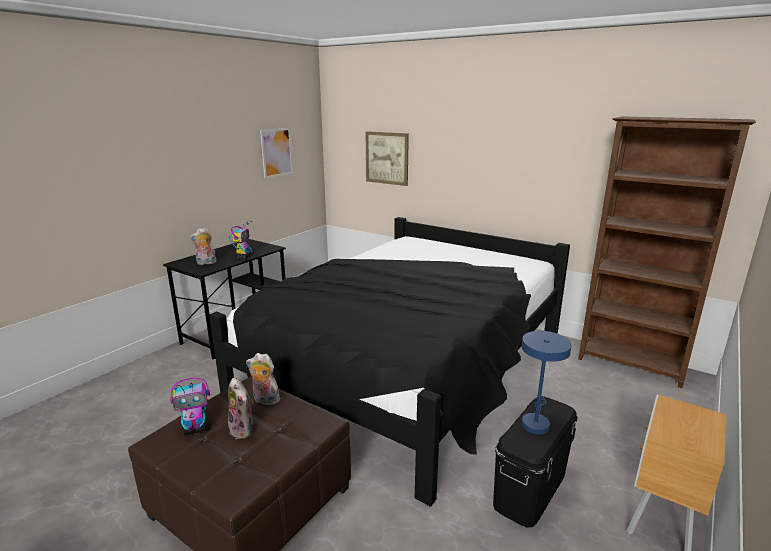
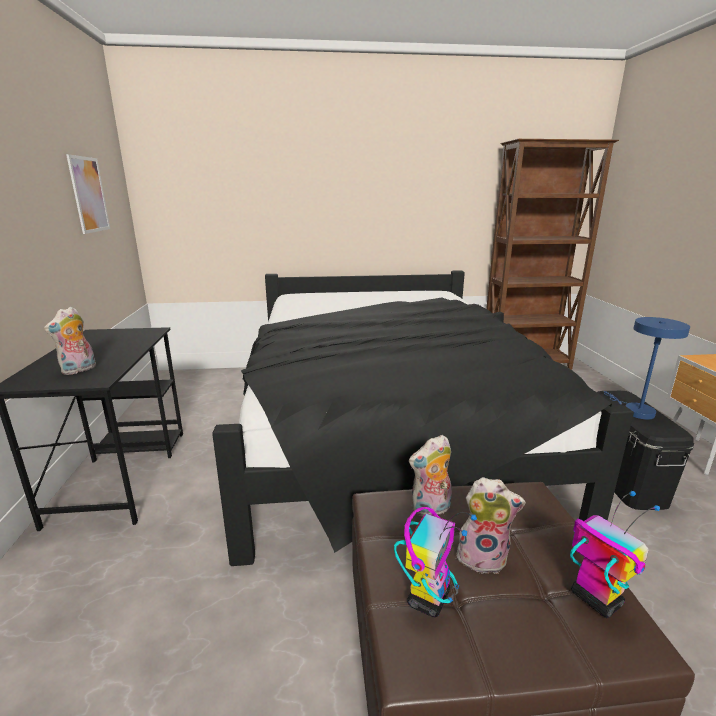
camera: 40 degrees left, 0 degrees up
(243, 256) = (130, 349): toy robot -> toy robot (595, 598)
(386, 158) = (240, 202): picture -> none

